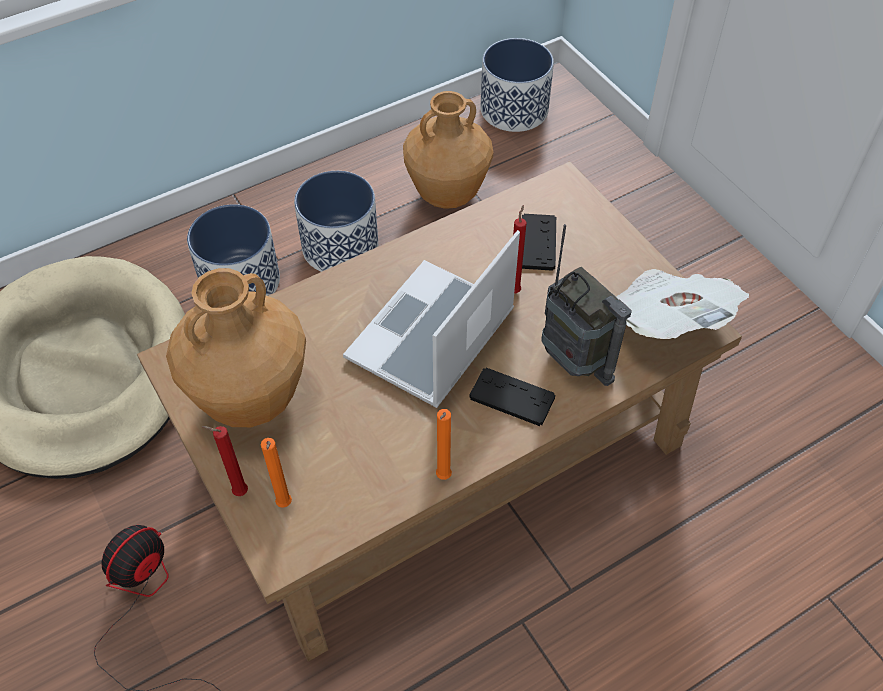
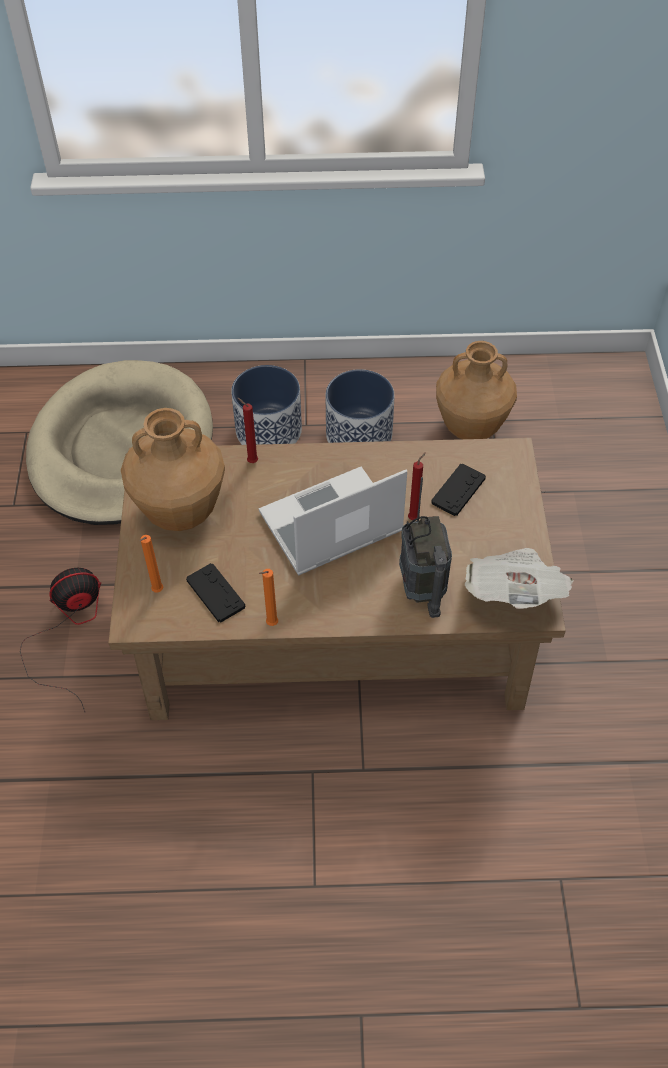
camera: 30 degrees right, 0 degrees up
(238, 492) = (134, 569): red candle -> red candle (251, 461)
(512, 397) = (357, 593): black game controller -> black game controller (215, 593)
(513, 110) = (575, 378): planter -> none

